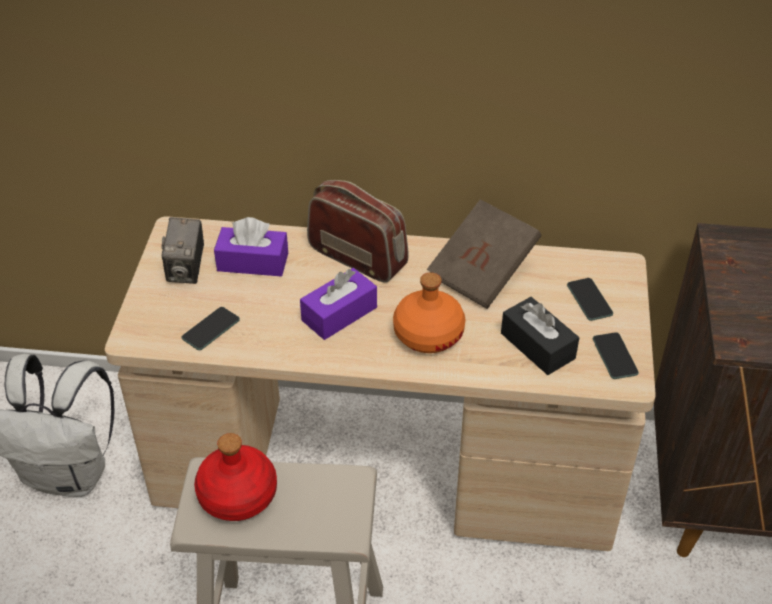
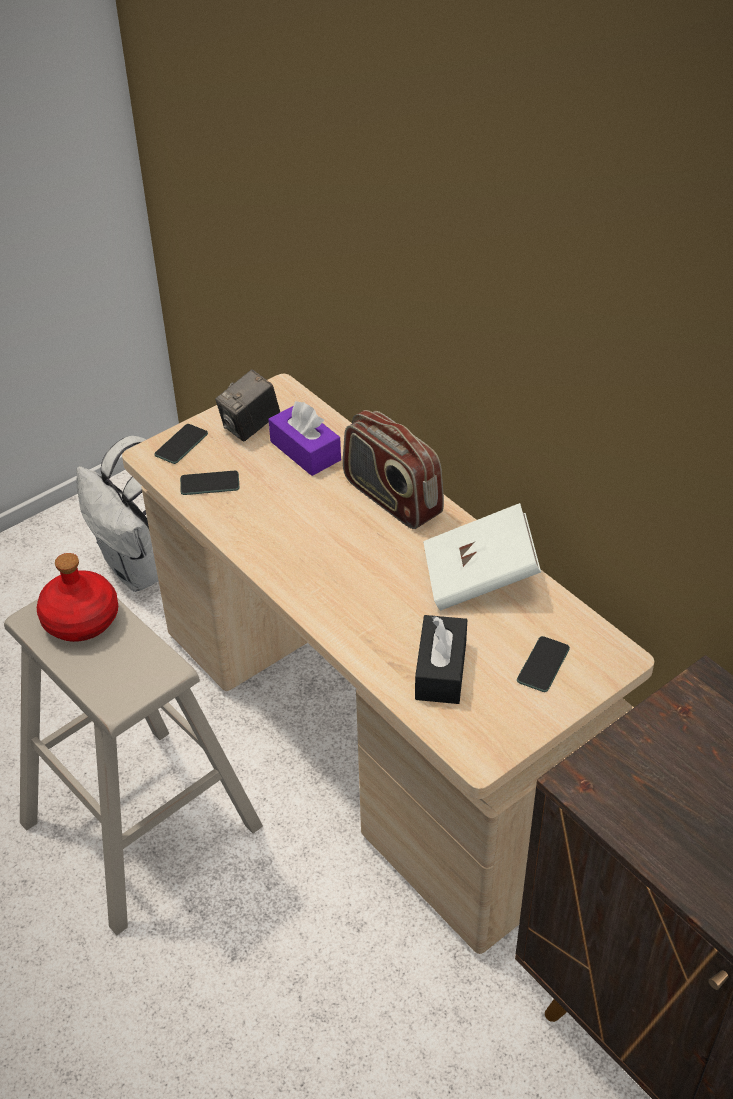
camera: 45 degrees right, 0 degrees up
(339, 314) = (316, 534): purple tissue box -> none
(358, 257) = (391, 498): radio -> radio turned 150 degrees clockwise
(428, 333) = (364, 597): orange bottle -> none
(482, 272) = (479, 578): brown book -> white book
(615, 356) = (497, 727): phone -> phone (181, 444)

